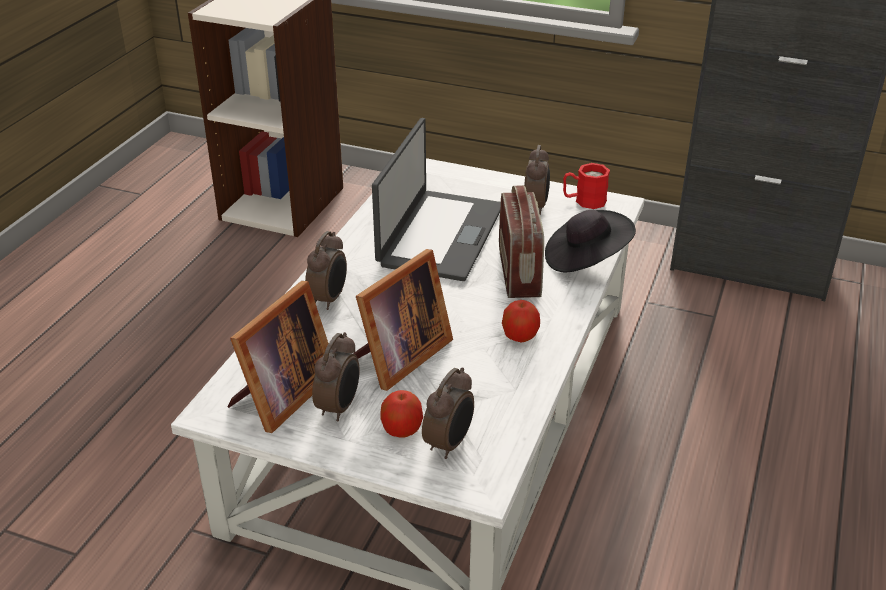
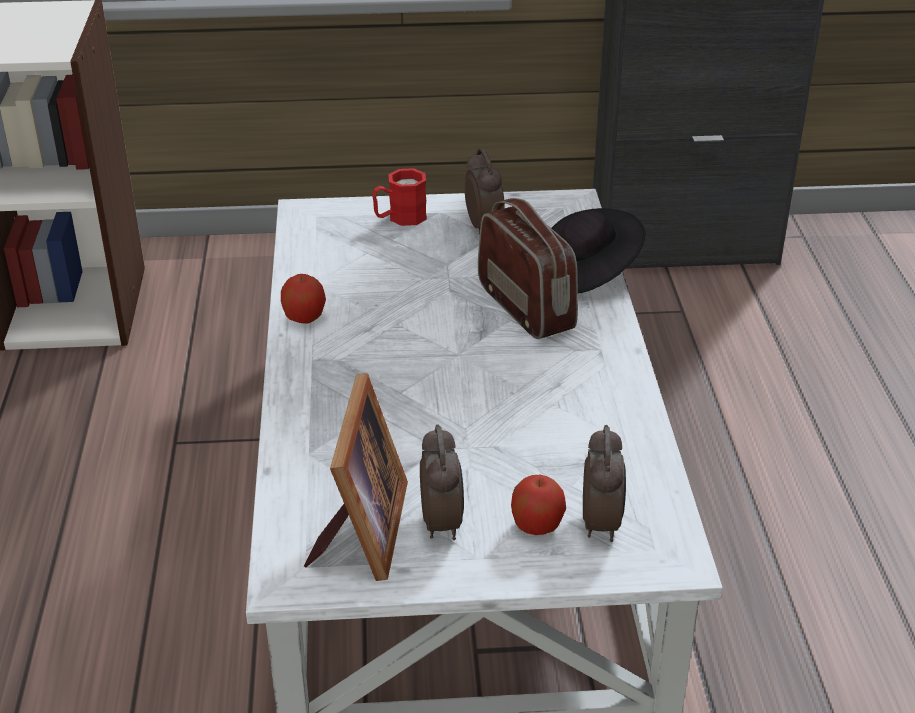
camera: 25 degrees left, 0 degrees up
(329, 299) = (325, 398): alarm clock -> none
(398, 358) = (465, 444): picture frame -> none
(439, 235) = (398, 287): laptop -> none
(520, 336) = (583, 380): apple -> apple (304, 318)
(584, 201) = (533, 207): red mug -> red mug (400, 218)

